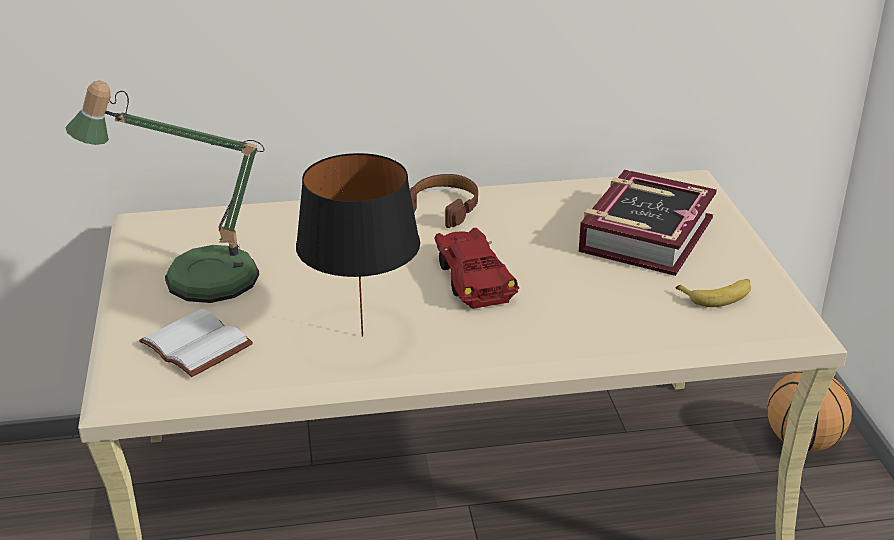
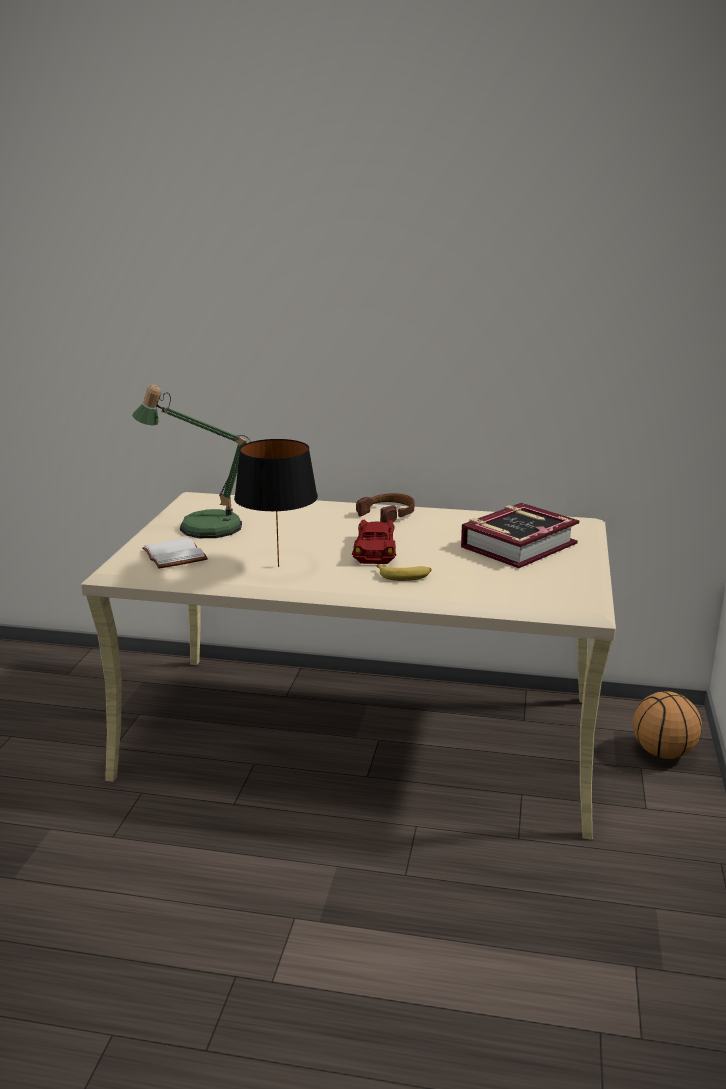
camera: 20 degrees right, 10 degrees down
(717, 296) = (540, 583): banana -> banana (404, 576)

